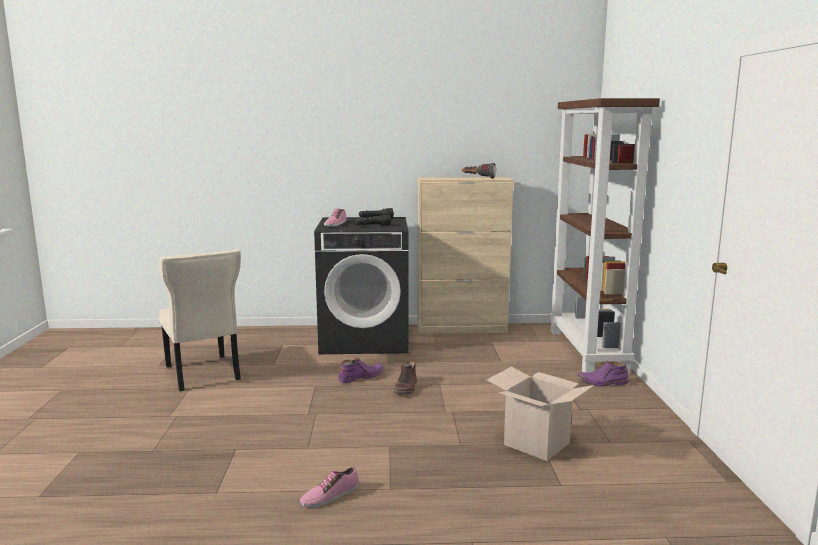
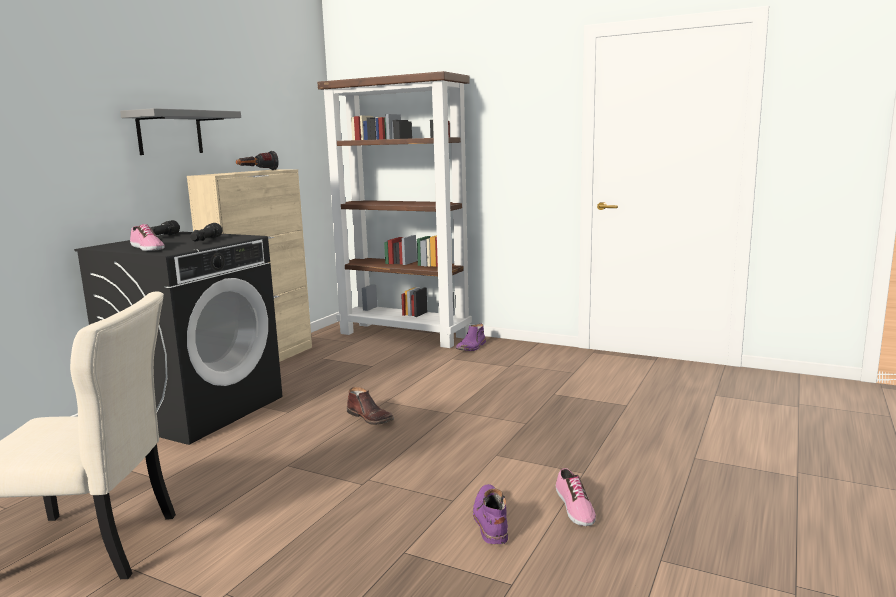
camera: 60 degrees left, 0 degrees up
(361, 377) = (305, 434): purple boot -> purple boot (490, 520)
(409, 146) = (170, 133): none -> grey shelf
(536, 444) = (553, 395): cardboard box -> none

